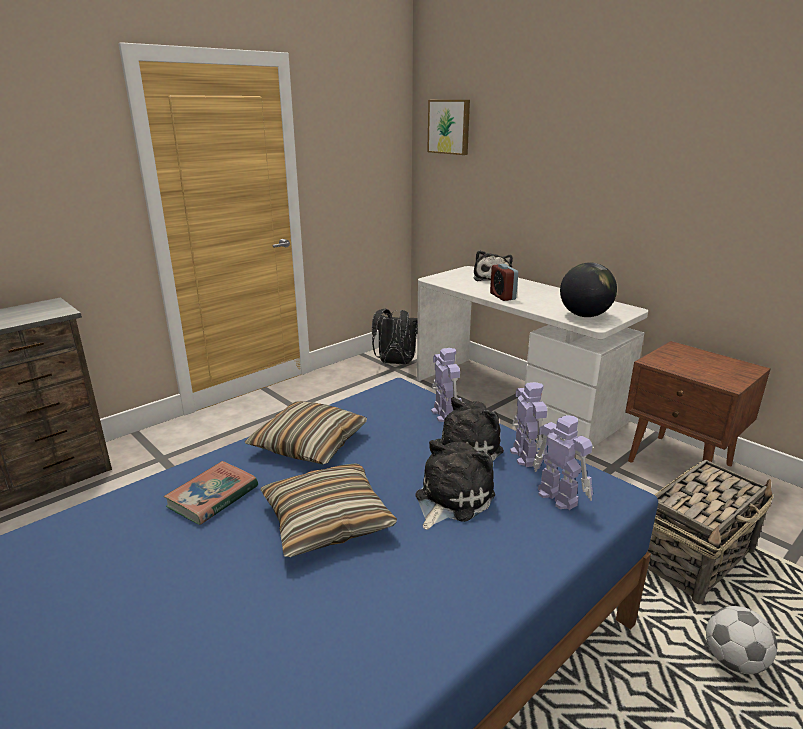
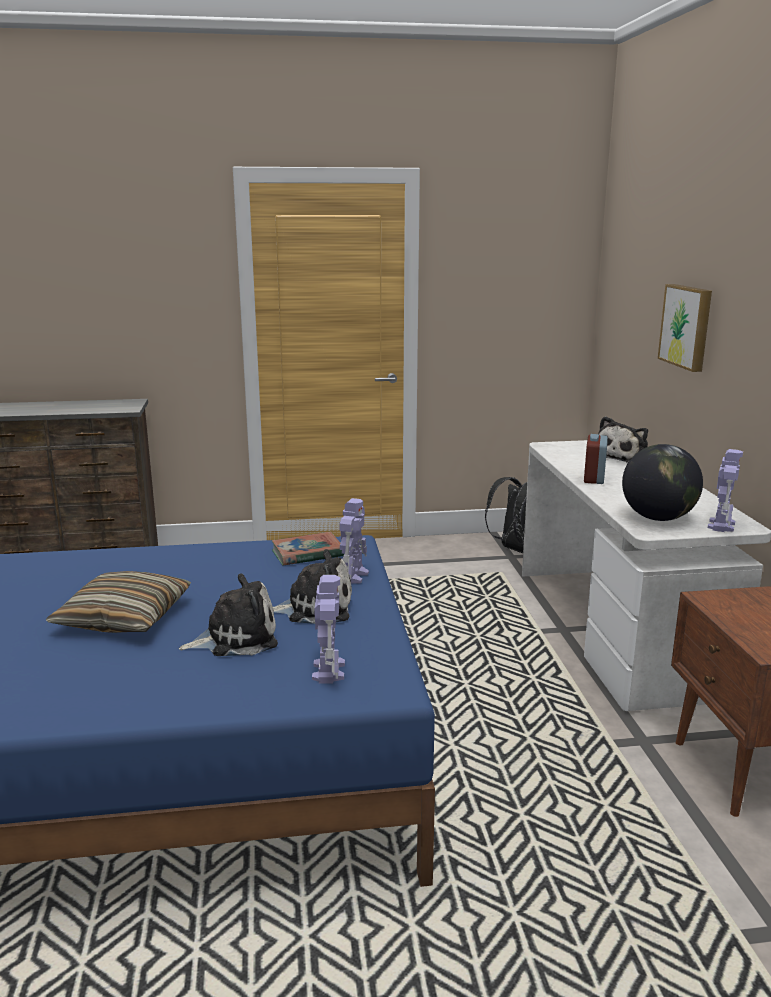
camera: 35 degrees right, 5 degrees down
(213, 497) = (81, 576): book -> book (307, 553)
(309, 444) = (202, 563): pillow -> none
(449, 127) = (626, 254): picture -> picture (687, 326)
(525, 455) = (363, 631): toy robot -> toy robot (721, 525)
(694, 557) = (608, 868): basket -> none
(733, 660) = (497, 974): football -> none

